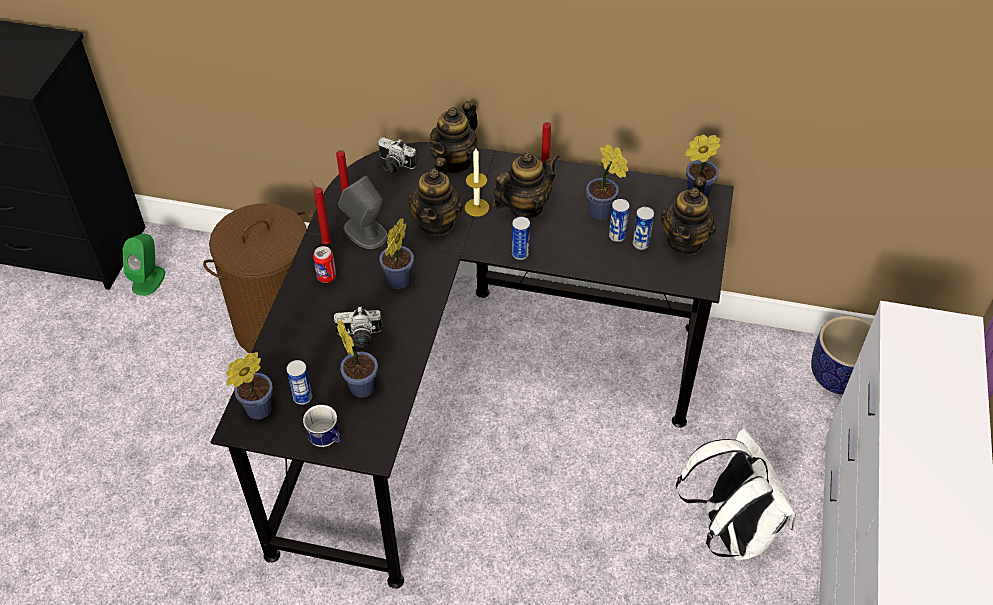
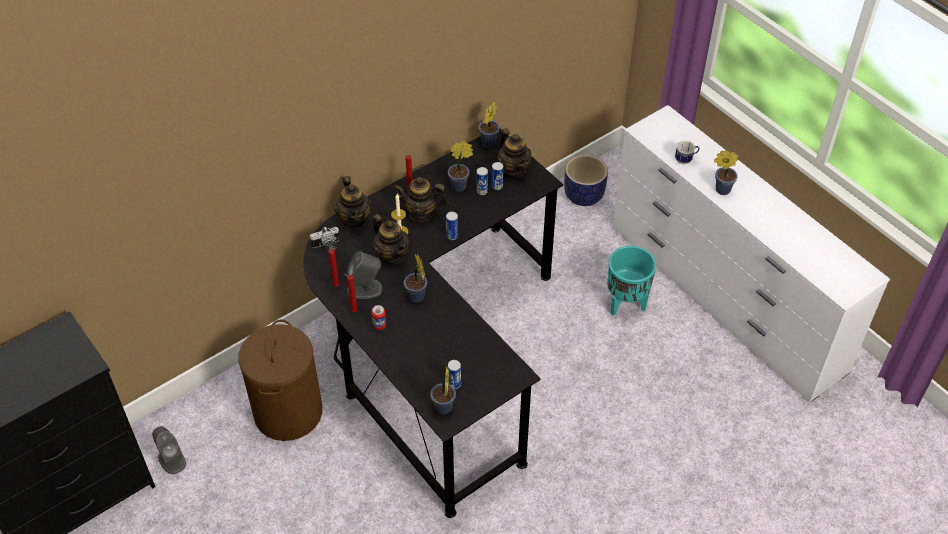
camera: 50 degrees left, 0 degrees up
(148, 279) = (171, 459): green speaker -> grey speaker
(327, 440) = (493, 390): mug -> mug (685, 160)
(359, 337) = (438, 336): camera -> none
(360, 385) = (471, 355): potted plant -> potted plant (720, 189)
(525, 206) = (421, 212): teapot -> teapot turned 90 degrees counterclockwise
(729, 530) = (625, 304): white backpack -> turquoise planter

